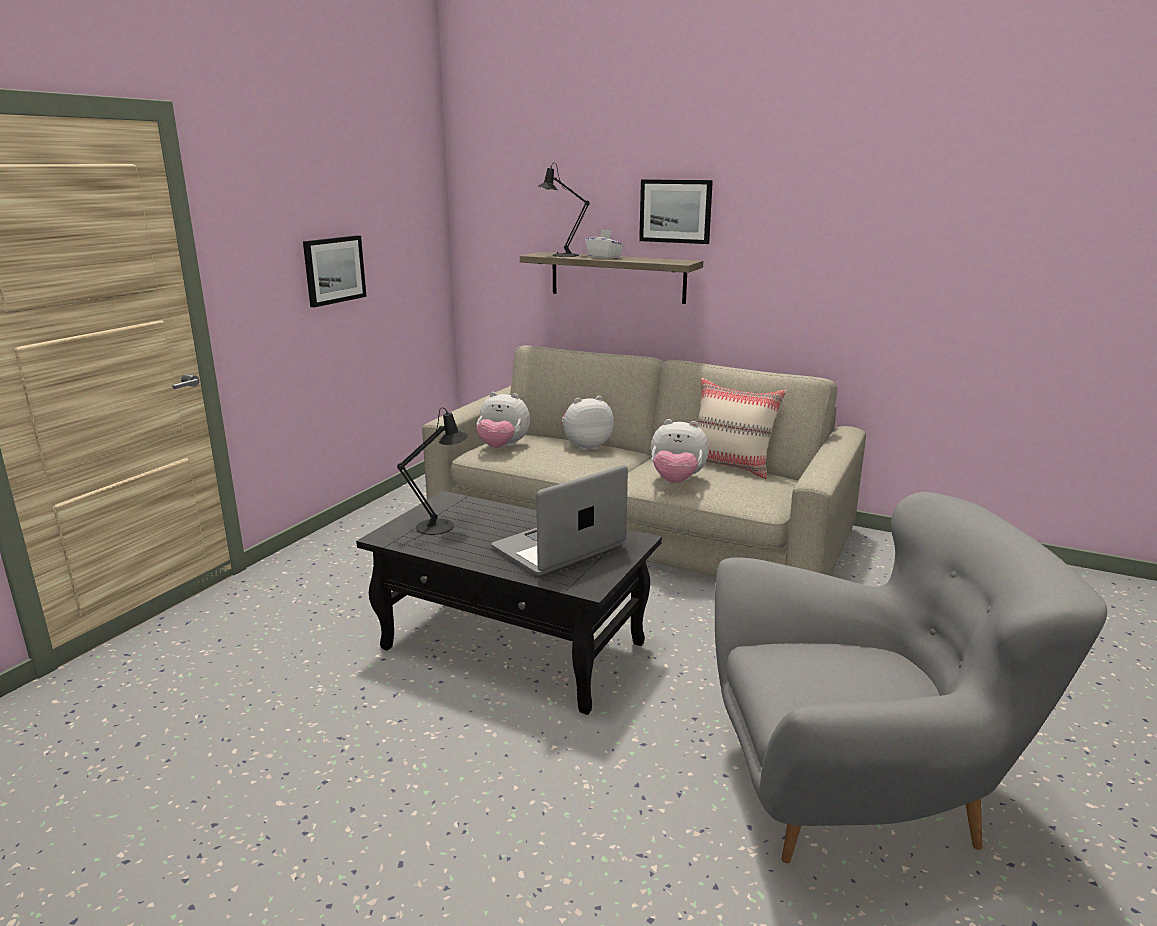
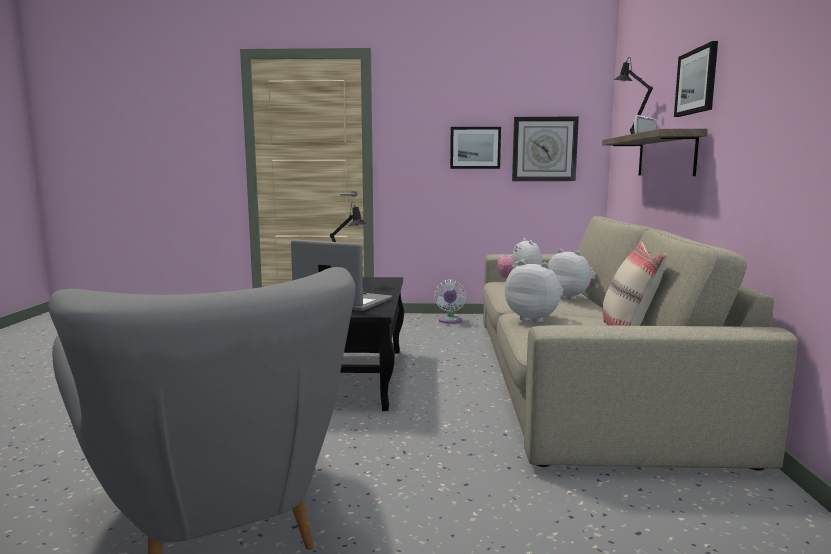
camera: 65 degrees right, 10 degrees down
(371, 529) = (450, 321): none -> white fan
(400, 261) = (544, 149): none -> wall clock
(677, 481) = (534, 319): plush toy -> plush toy turned 135 degrees clockwise

